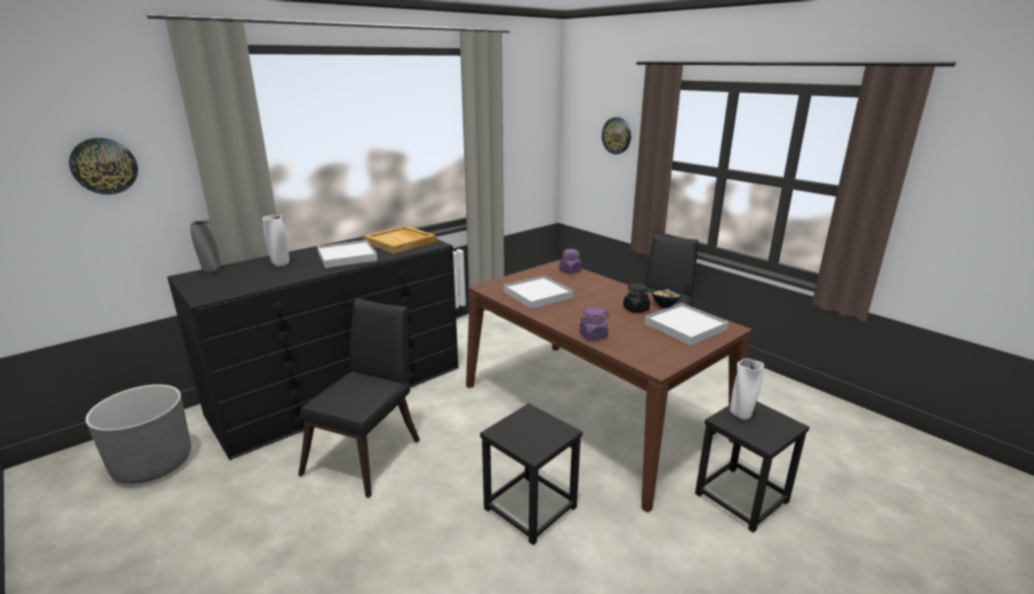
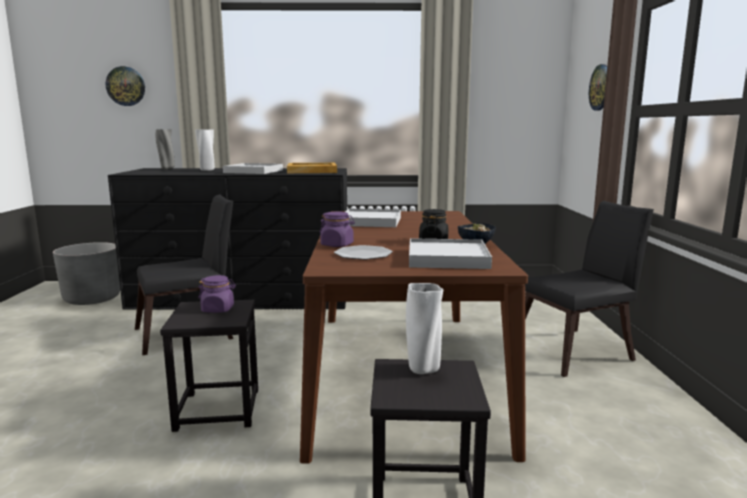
camera: 40 degrees right, 10 degrees down
(570, 271) = (448, 216): purple jar -> purple jar (218, 309)
(635, 341) = (363, 254): none -> plate

